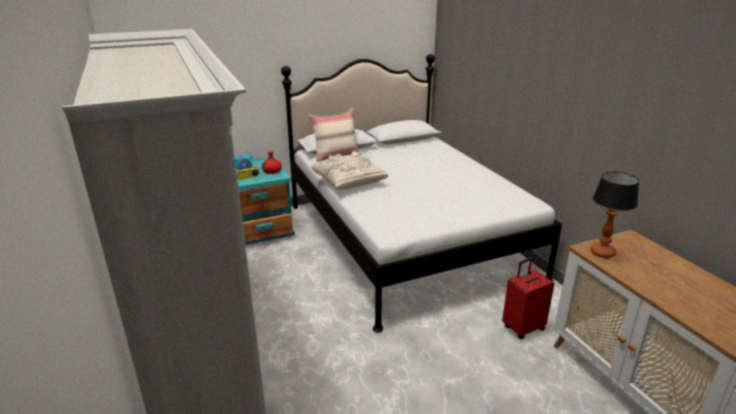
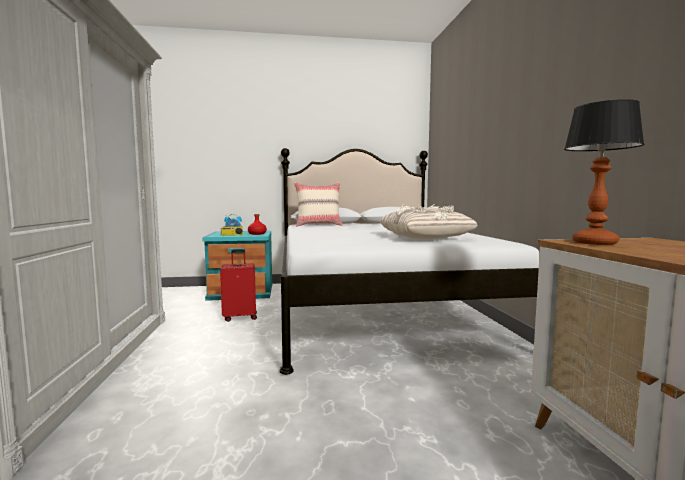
camera: 15 degrees right, 20 degrees down
(349, 182) = (311, 231): beige pillow -> beige pillow (424, 238)
(522, 328) = (488, 396): red suitcase -> red suitcase (240, 317)

